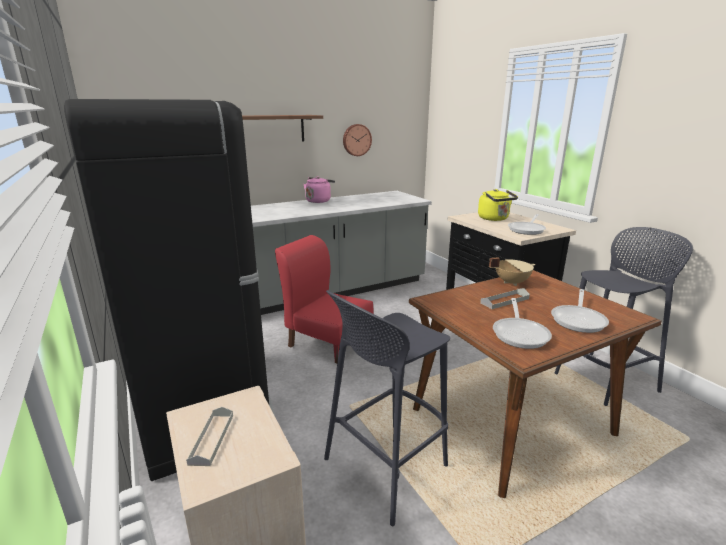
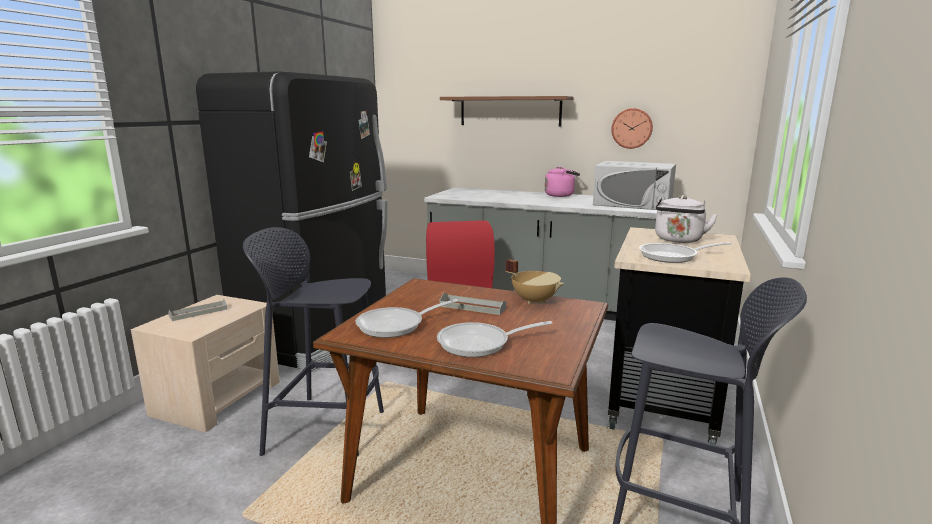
camera: 50 degrees right, 5 degrees down
(382, 199) = (633, 204): none -> white microwave
(494, 219) = (678, 240): yellow kettle -> white kettle

